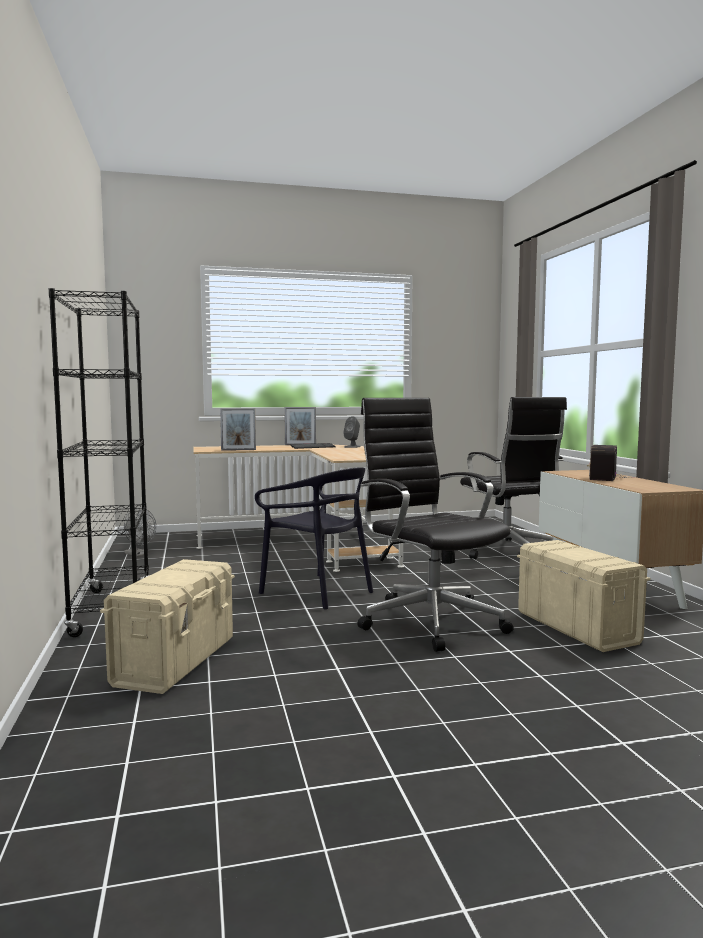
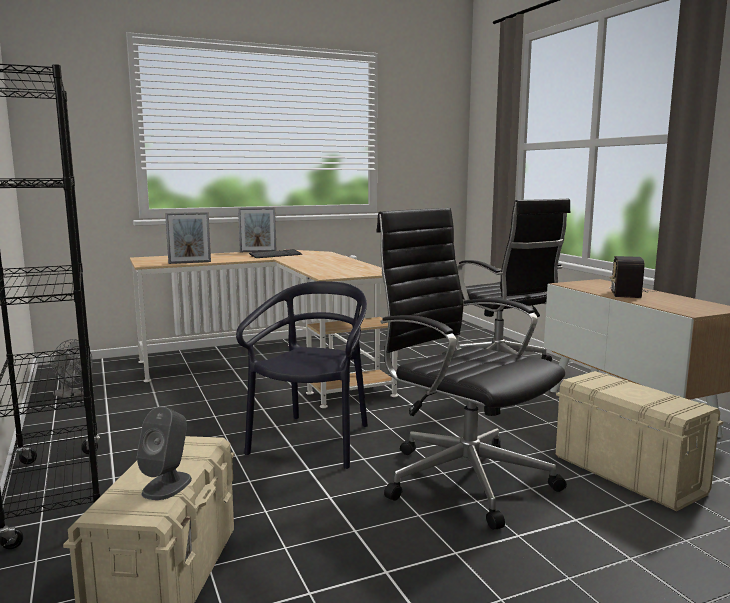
camera: 10 degrees left, 5 degrees up
(317, 592) = (313, 441): black chair -> black chair turned 105 degrees counterclockwise
(352, 447) = (320, 253): grey speaker -> grey speaker (167, 485)

